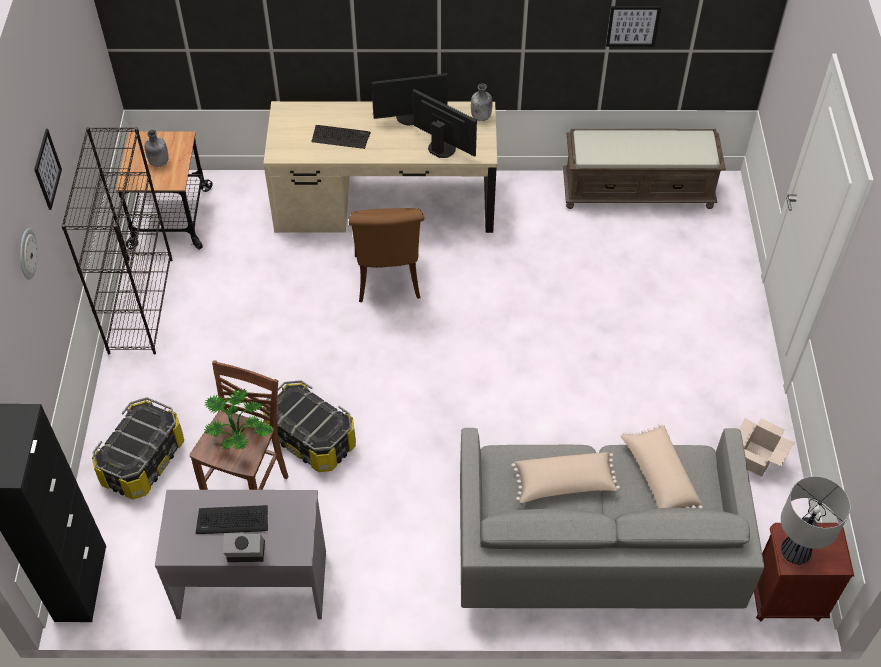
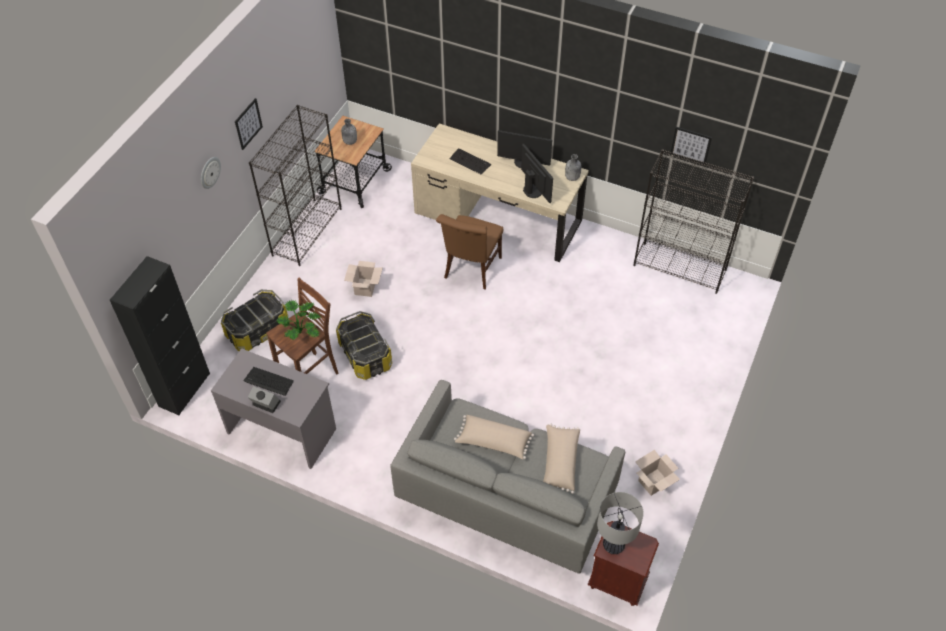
camera: 25 degrees right, 0 degrees up
(261, 350) = (365, 287): none -> cardboard box
(638, 191) = (680, 268): brown bench -> black bookcase

